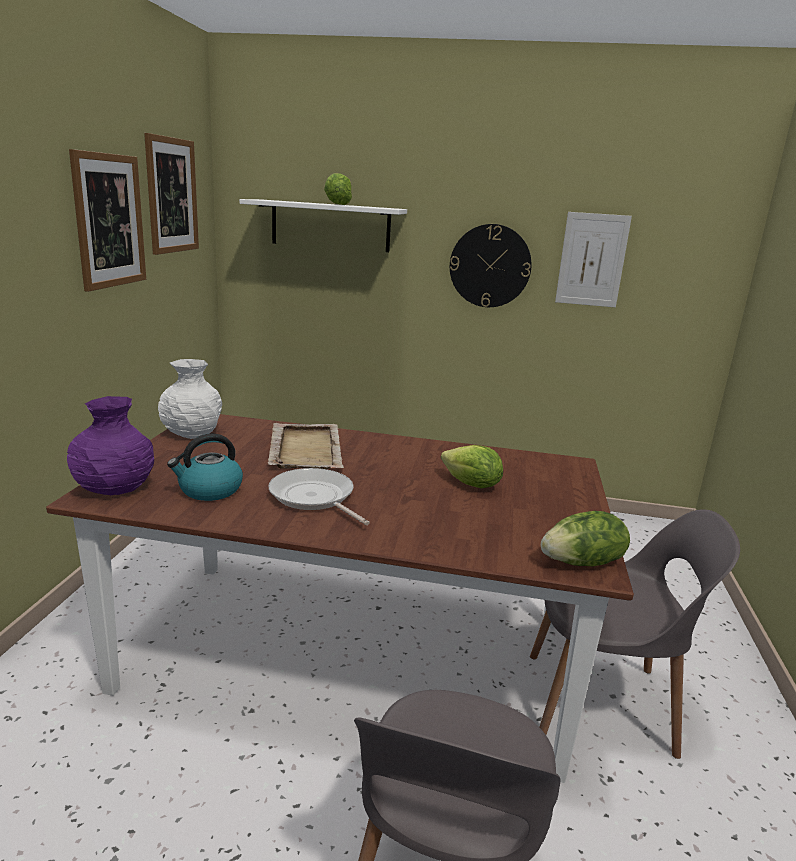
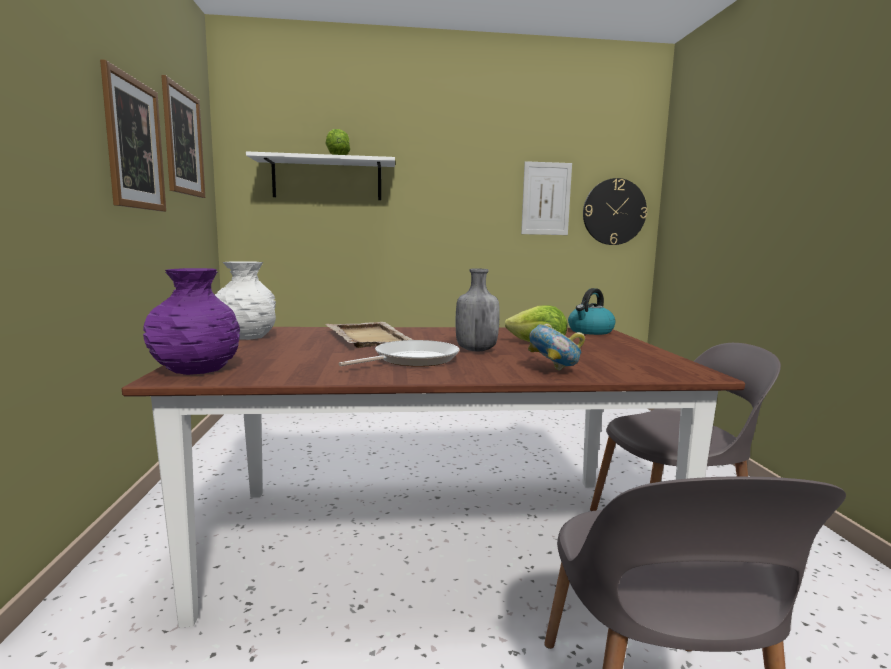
camera: 15 degrees left, 10 degrees down
(209, 490) = (302, 364): kettle -> kettle (590, 331)
(314, 498) = (412, 360): frying pan -> frying pan turned 105 degrees clockwise
(393, 488) = (475, 350): none -> grey bottle
(438, 539) = (554, 371): none -> bowl
(490, 266) = (467, 207): wall clock -> wall clock (614, 212)
(583, 563) = (685, 371): lettuce -> none

